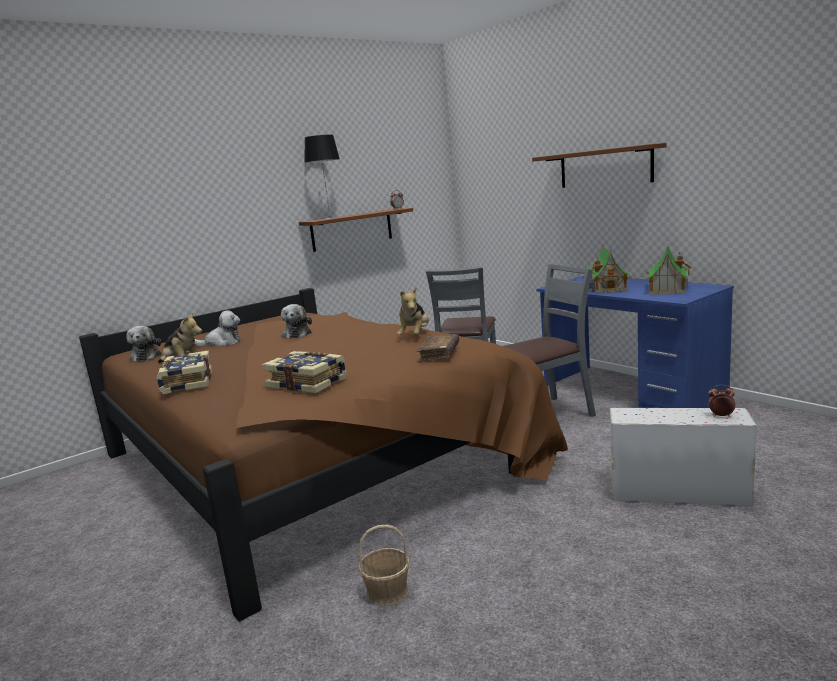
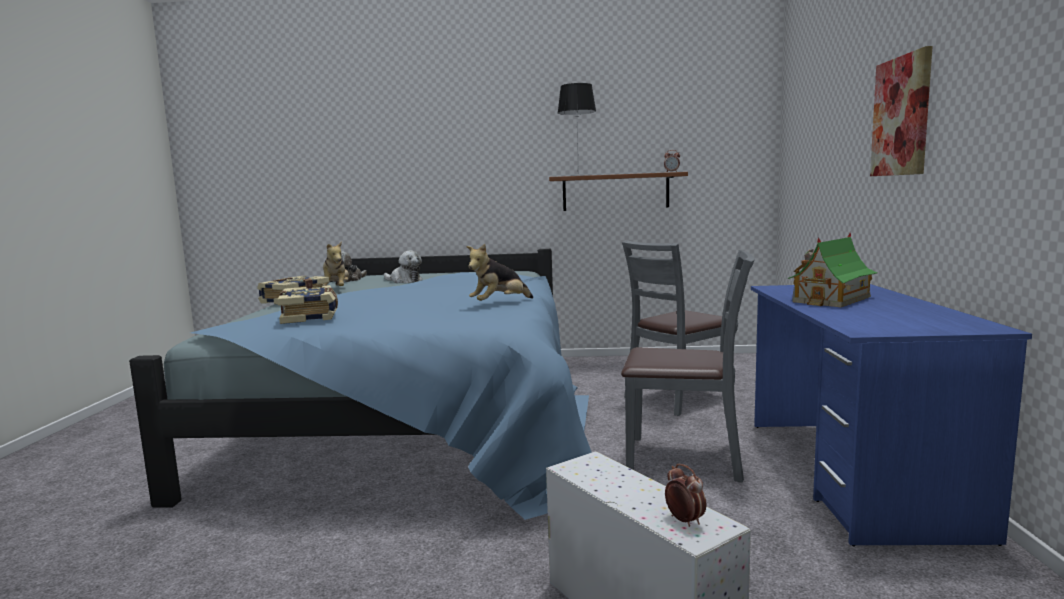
camera: 40 degrees right, 5 degrees down
(297, 334) = (454, 284): plush toy -> none
(314, 461) = (422, 415): brown bed -> blue bed
(387, 591) = (237, 543): basket -> none
(439, 354) = (448, 322): brown book -> none
(605, 167) = (901, 116): brown shelf -> picture
(667, 289) = (903, 316): toy house -> none

